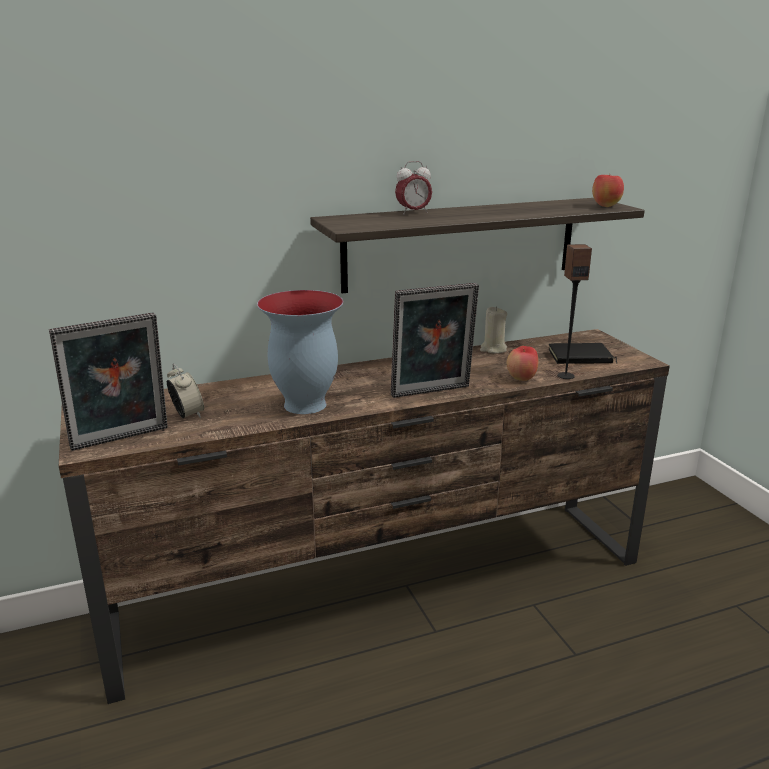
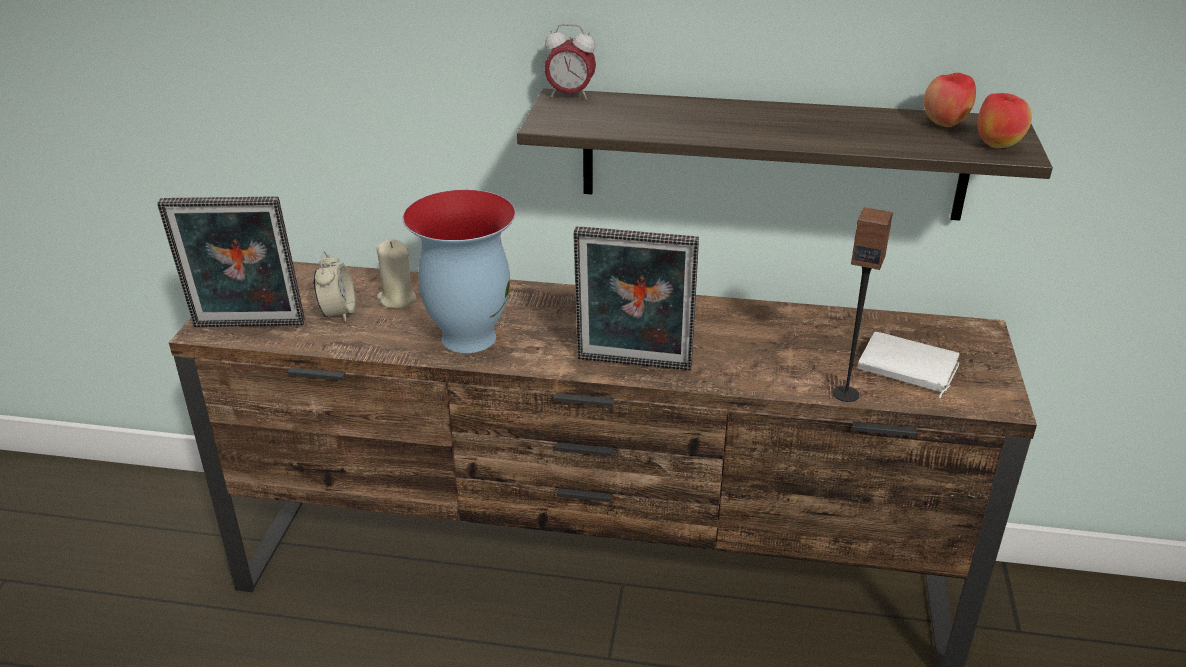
camera: 30 degrees right, 10 degrees up
(413, 213) = (681, 105): alarm clock -> alarm clock (570, 95)
(493, 349) = (797, 316): beige candle -> beige candle (397, 299)
(521, 379) = (776, 380): apple -> apple (944, 124)
(580, 358) = (906, 369): black book -> white book

